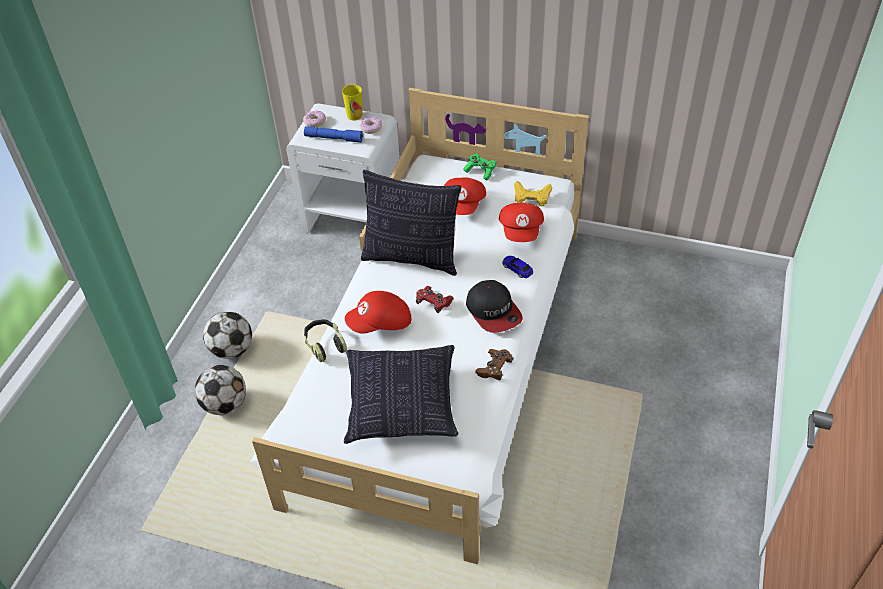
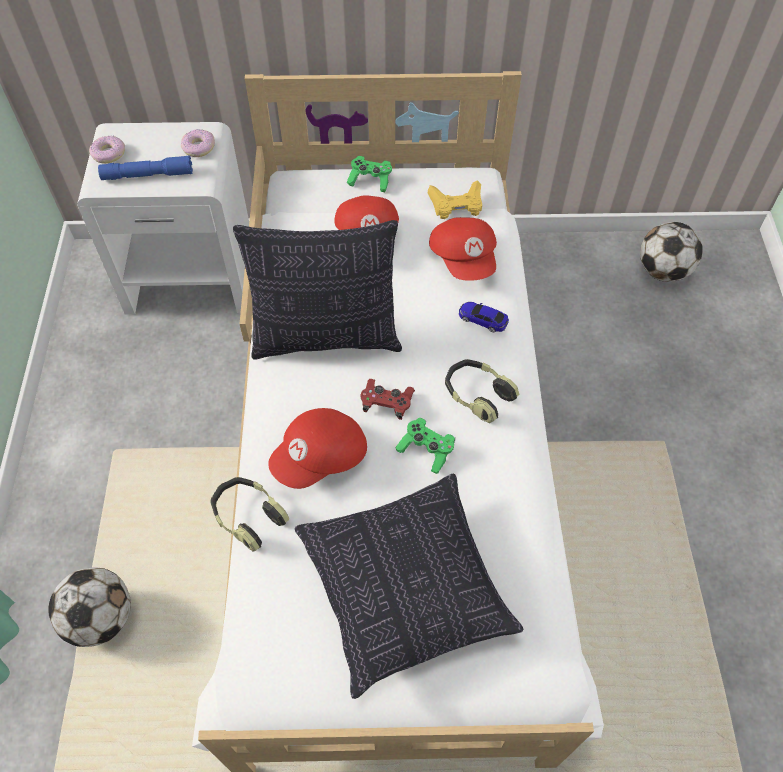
camera: 20 degrees left, 10 degrees up
(232, 350) = (82, 525): football -> football (662, 271)
(354, 115) = (166, 132): cup -> none
(447, 334) = (426, 450): none -> green game controller
(493, 311) = (477, 395): cap -> headphones
(494, 368) = (516, 489): brown game controller -> none

